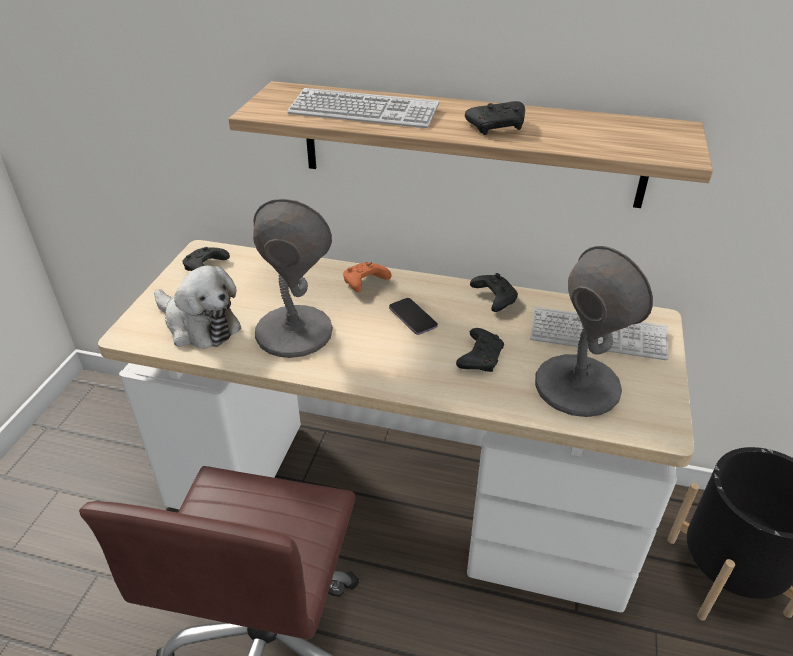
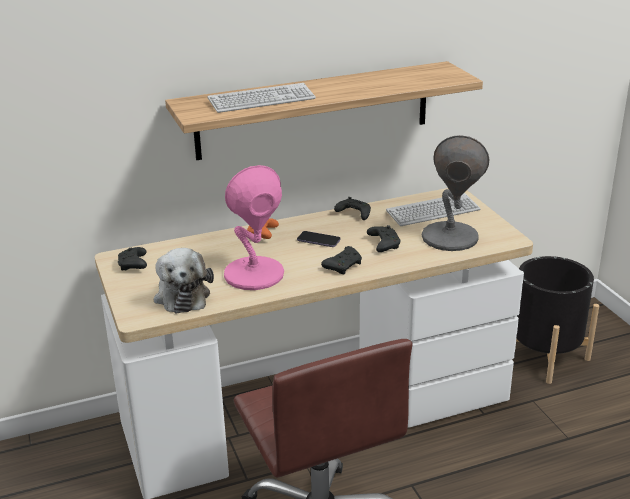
camera: 35 degrees left, 10 degrees down
(199, 325) = (182, 295): plush toy -> plush toy turned 75 degrees clockwise
(293, 332) = (253, 274): grey table lamp -> pink table lamp
(497, 127) = (352, 88): black game controller -> black game controller (343, 266)

